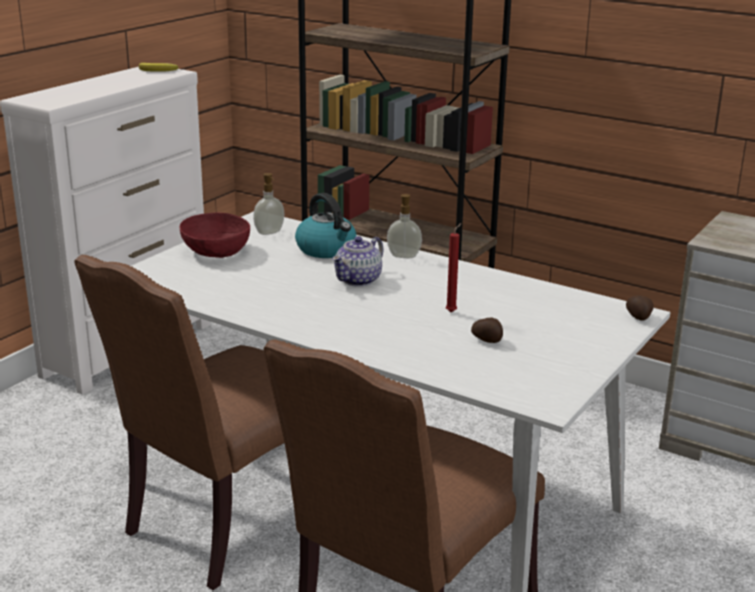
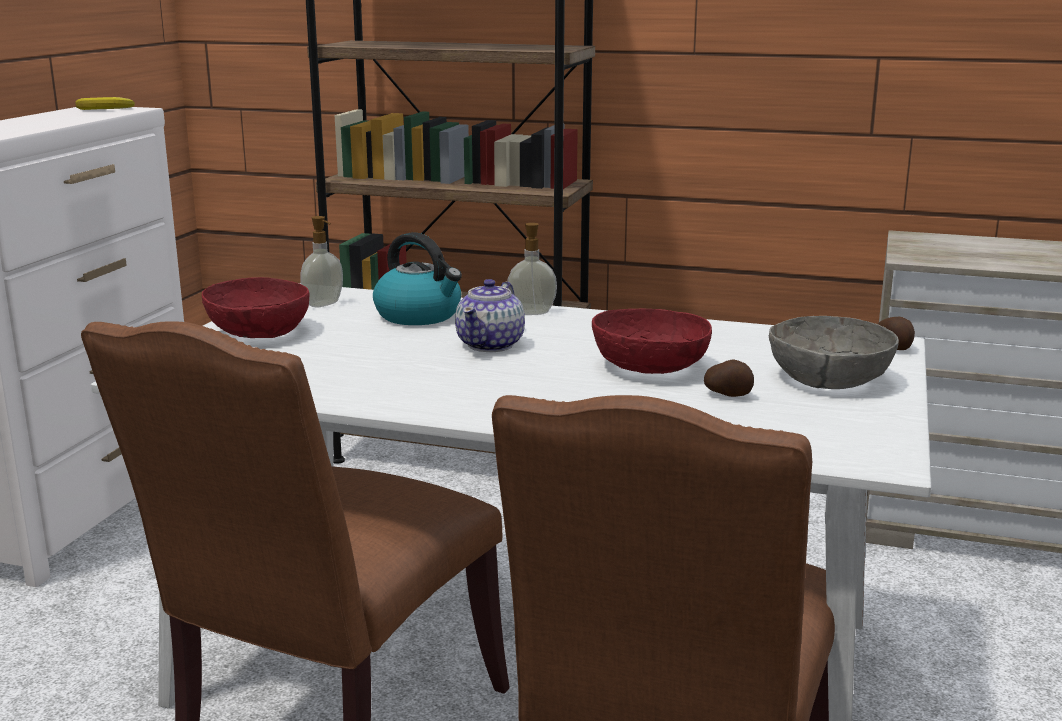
camera: 15 degrees left, 5 degrees down
(452, 311) = (650, 367): red candle -> red bowl
(567, 337) = (828, 379): none -> grey bowl

